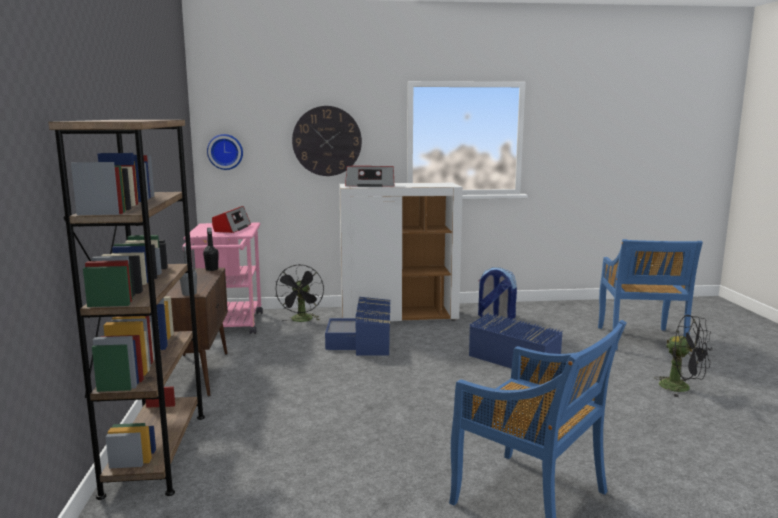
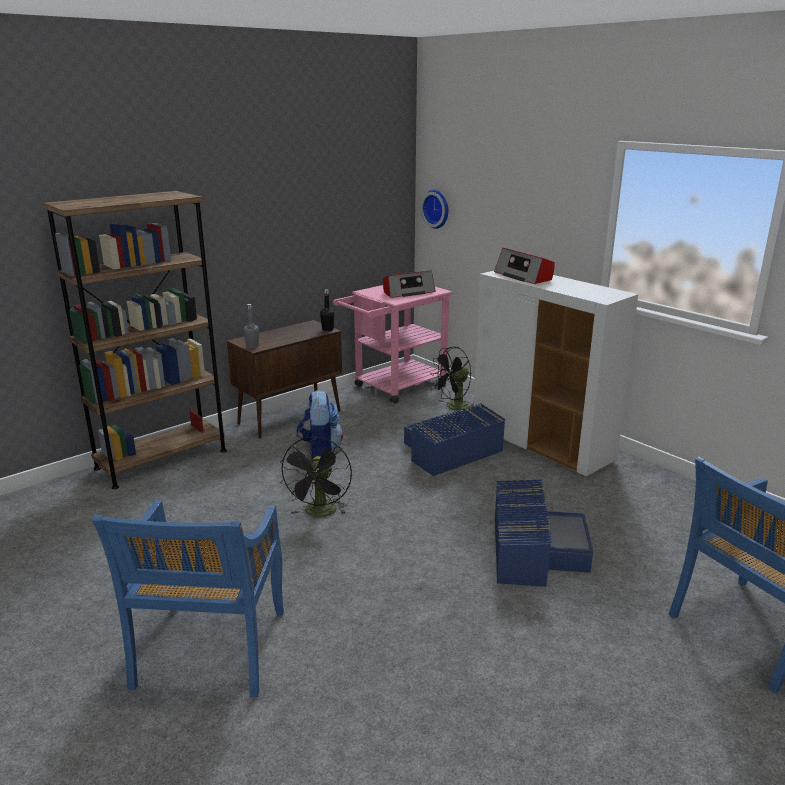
camera: 55 degrees right, 10 degrees up
(327, 141) = (523, 211): wall clock -> none
(495, 317) = (641, 496): backpack -> backpack (320, 452)
(681, 388) = (613, 709): black fan -> black fan (320, 513)

